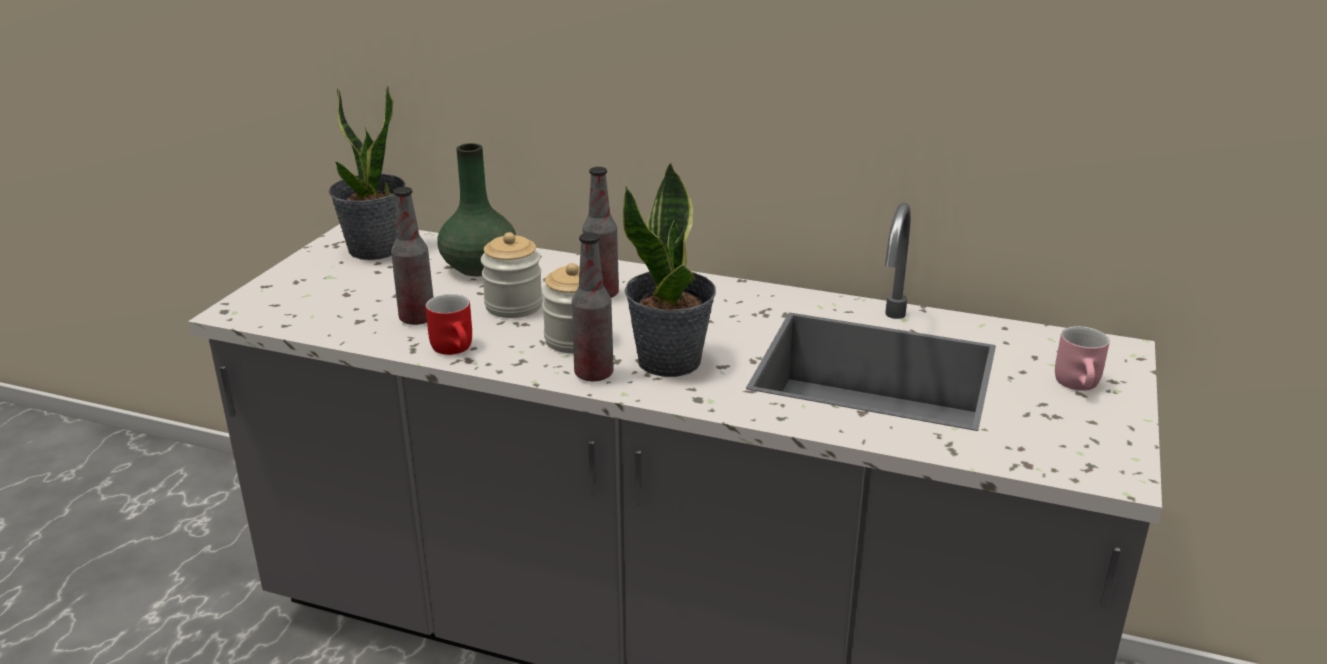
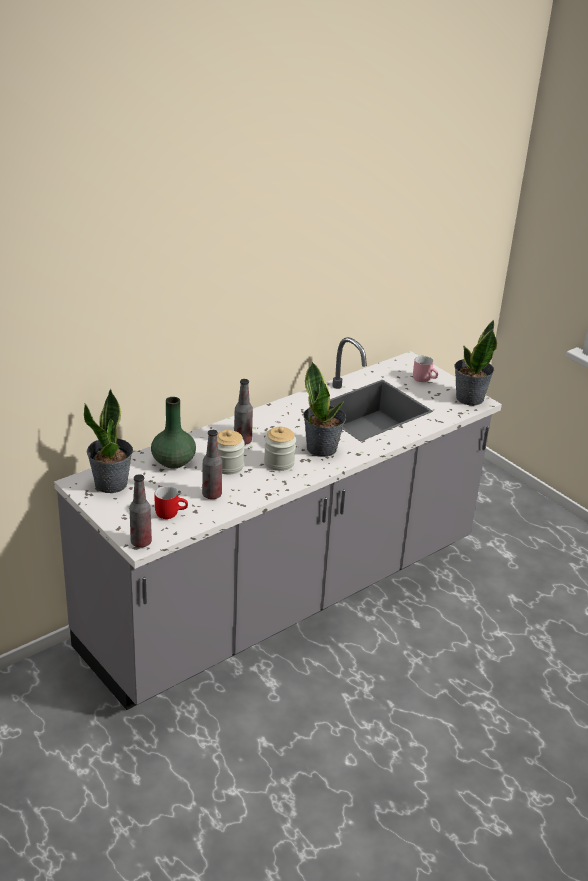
camera: 60 degrees left, 5 degrees up
(457, 348) = (254, 493): red mug -> red mug (170, 512)
(594, 374) = (314, 469): bottle -> bottle (141, 542)
(1105, 457) = (469, 398): none -> potted plant

